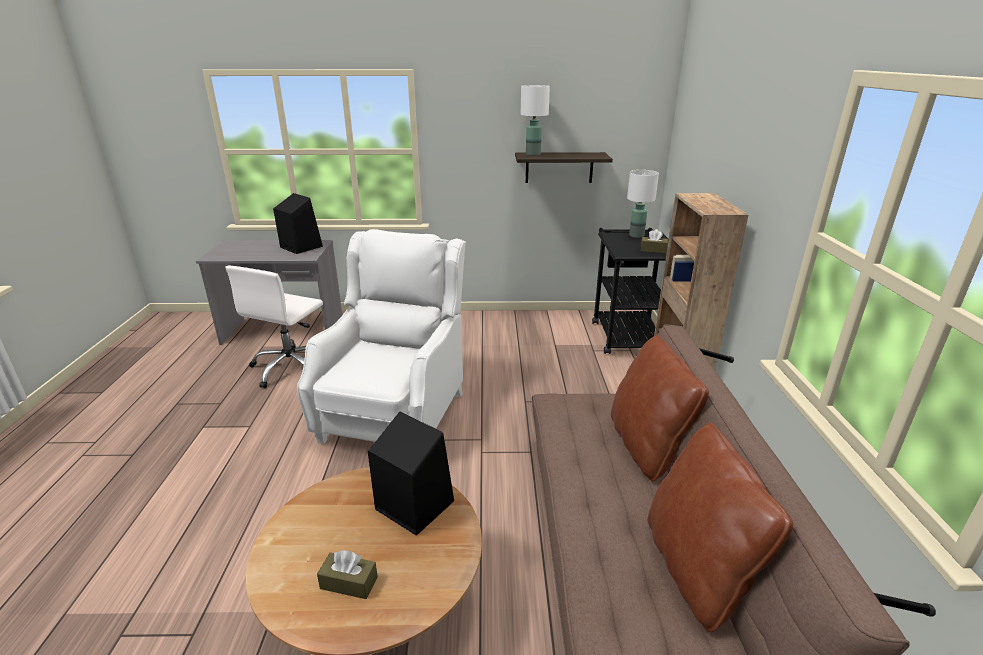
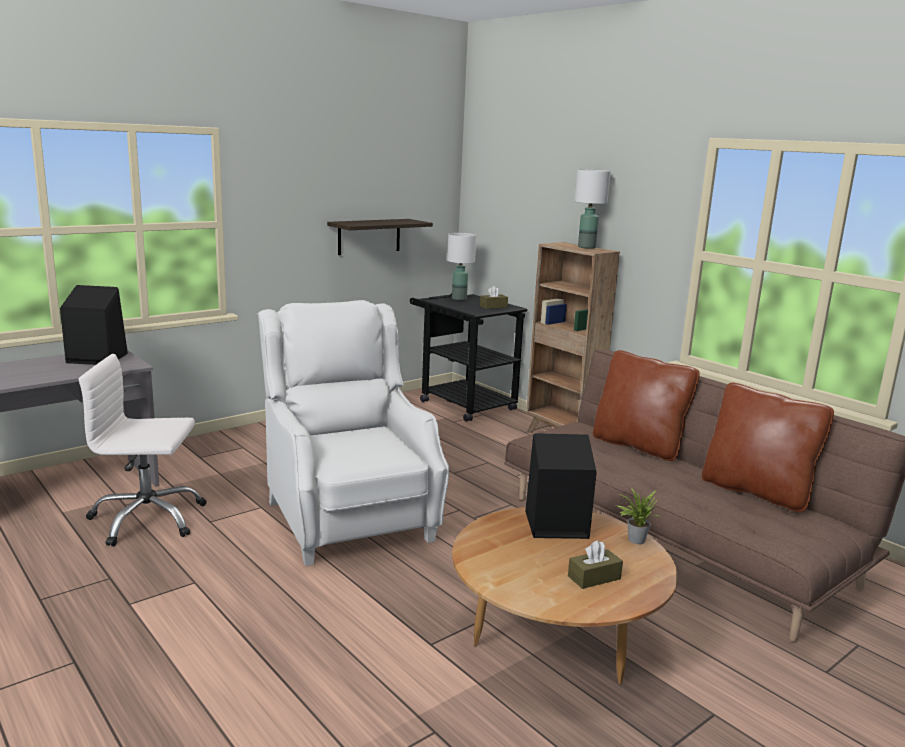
camera: 40 degrees left, 10 degrees down
(291, 367) = (147, 519): white office chair -> white office chair turned 105 degrees clockwise
(454, 559) = (634, 539): none -> potted plant
(533, 154) = (352, 222): white table lamp -> white table lamp (586, 247)

